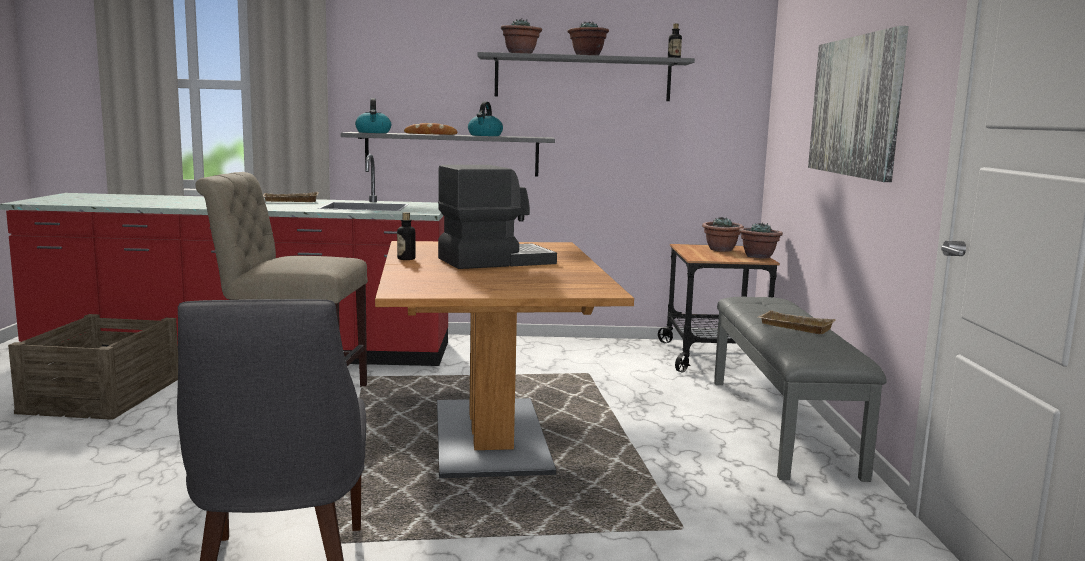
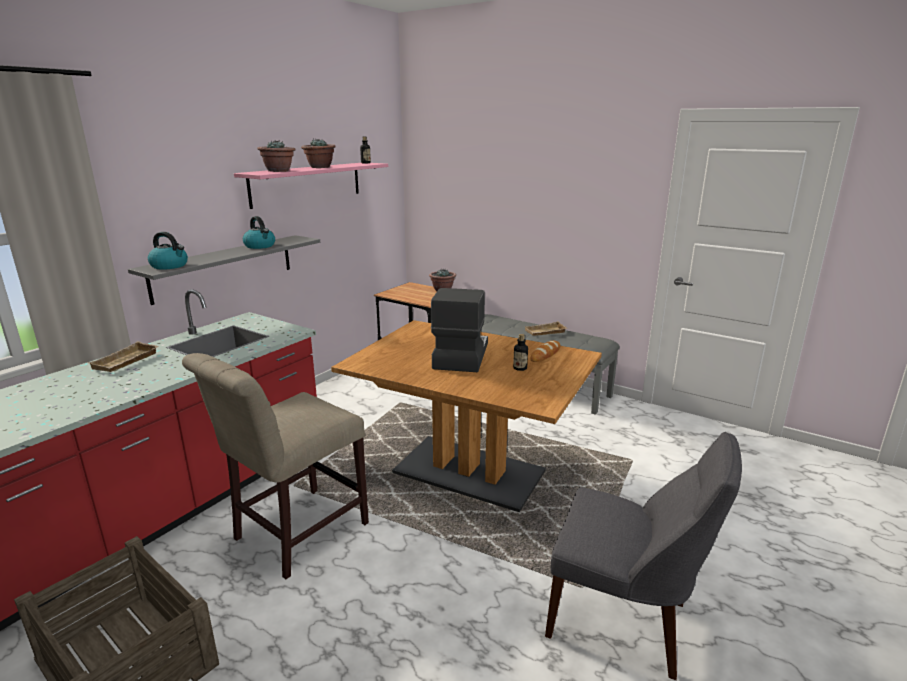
camera: 55 degrees left, 10 degrees up
(406, 259) = (420, 379): bottle -> bottle (520, 368)
(430, 134) = (218, 255): bread -> bread (545, 354)
(582, 78) = (307, 183): grey shelf -> pink shelf
(721, 250) = (411, 291): potted plant -> none
(855, 106) = (547, 201): picture -> none

